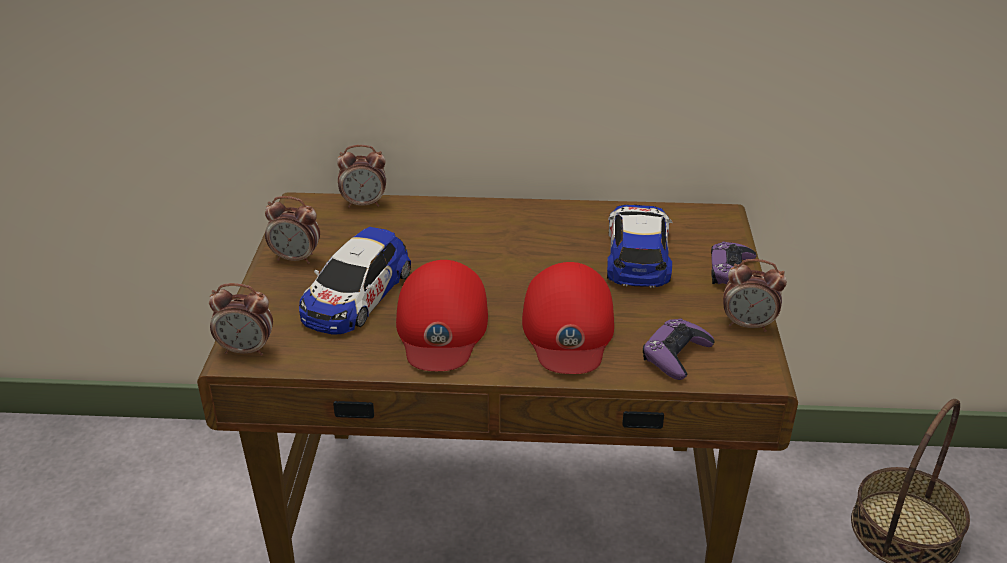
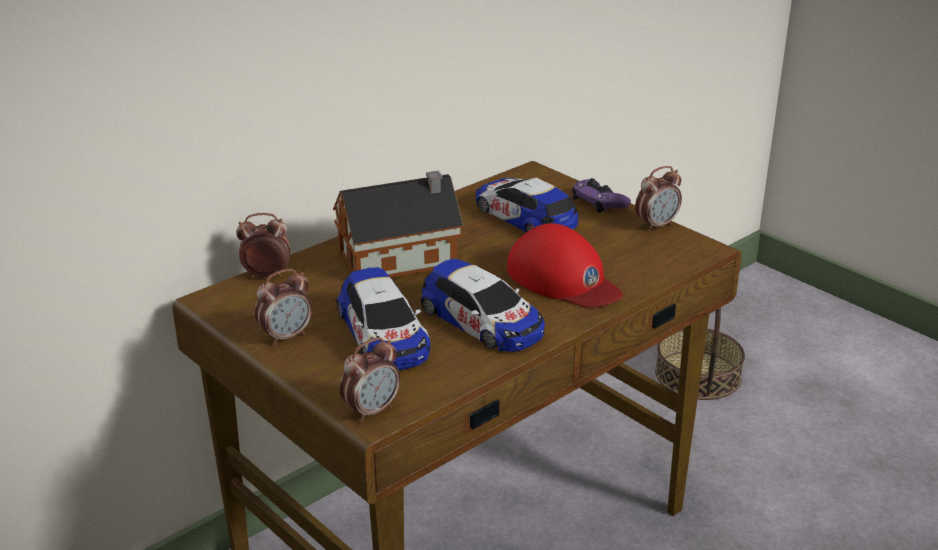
camera: 45 degrees left, 5 degrees down
(364, 204) = (266, 275): alarm clock -> alarm clock turned 135 degrees counterclockwise
(441, 326) = (482, 320): red cap -> toy car
(477, 240) = (403, 258): none -> toy house
(676, 355) = (648, 261): purple game controller -> none

